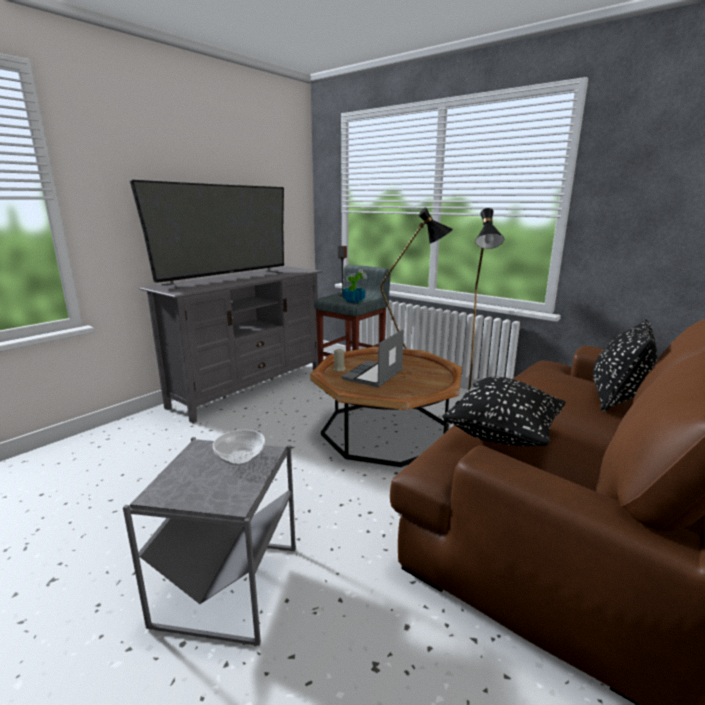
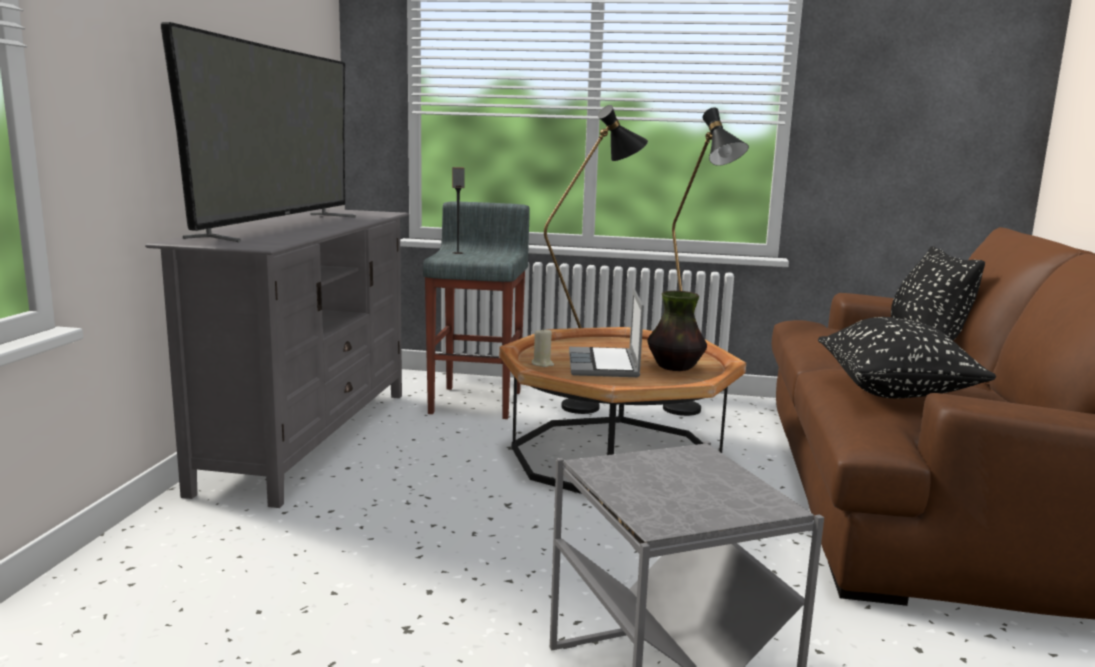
camera: 30 degrees left, 5 degrees down
(239, 458) = (677, 465): bowl -> none
(353, 300) = (494, 258): potted plant -> none
(413, 384) = (675, 367): none -> vase

